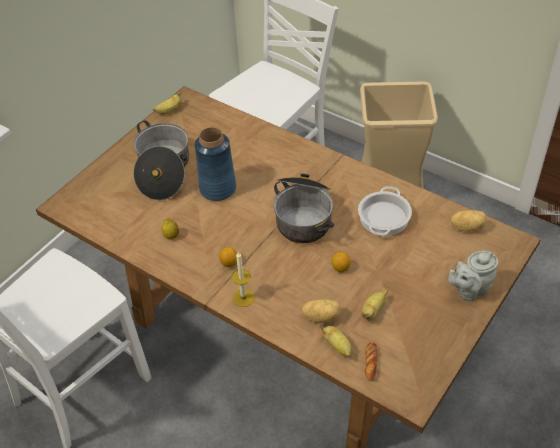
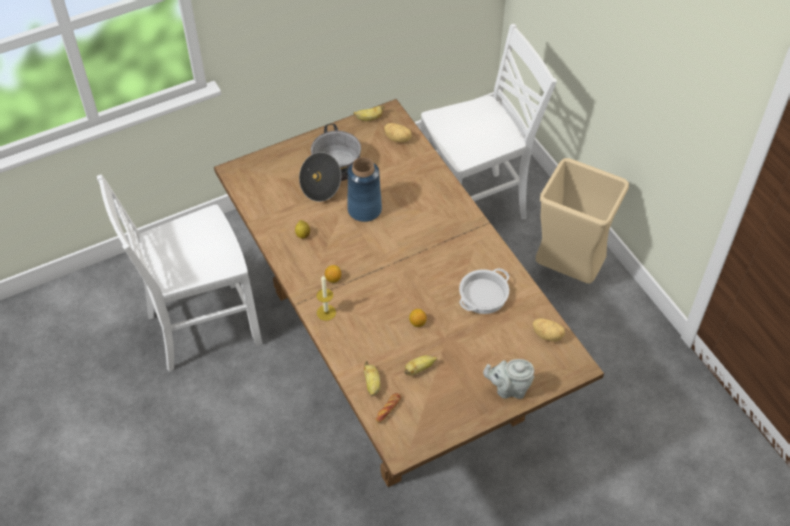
camera: 25 degrees right, 5 degrees up
(304, 216) = (418, 264): cooking pot -> none
(321, 316) = (375, 355): potato -> potato (398, 138)

